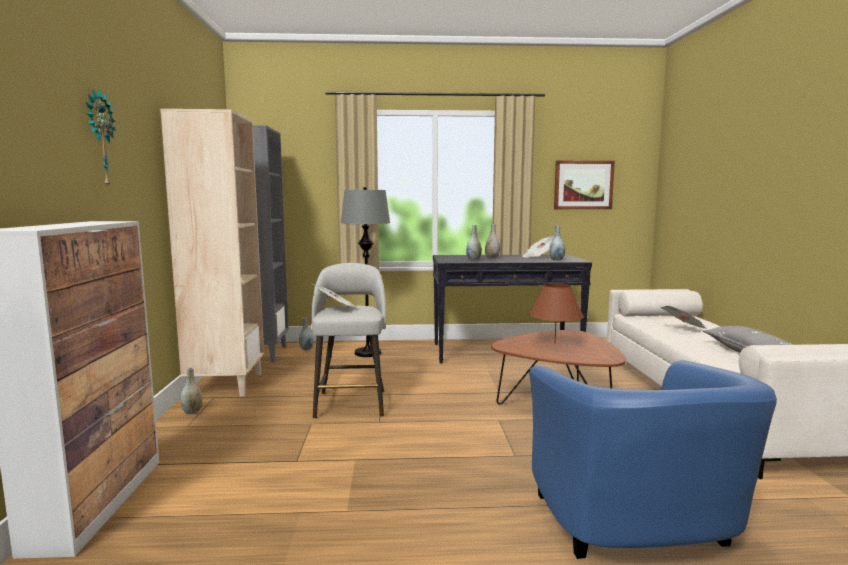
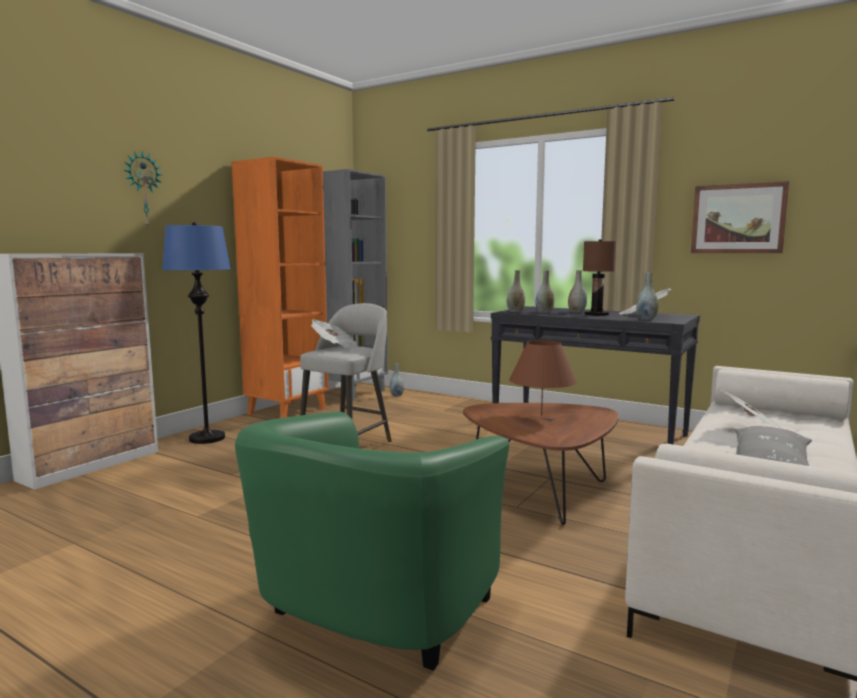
camera: 35 degrees right, 0 degrees up
(191, 432) = (207, 438): none -> blue floor lamp
(192, 412) = (232, 425): grey vase -> grey vase (515, 312)
(226, 384) = (287, 411): beige bookcase -> orange bookcase
(367, 353) = (442, 408): grey floor lamp -> none
(514, 259) = (597, 314): none -> brown table lamp
(636, 531) = (370, 617): blue armchair -> green armchair

